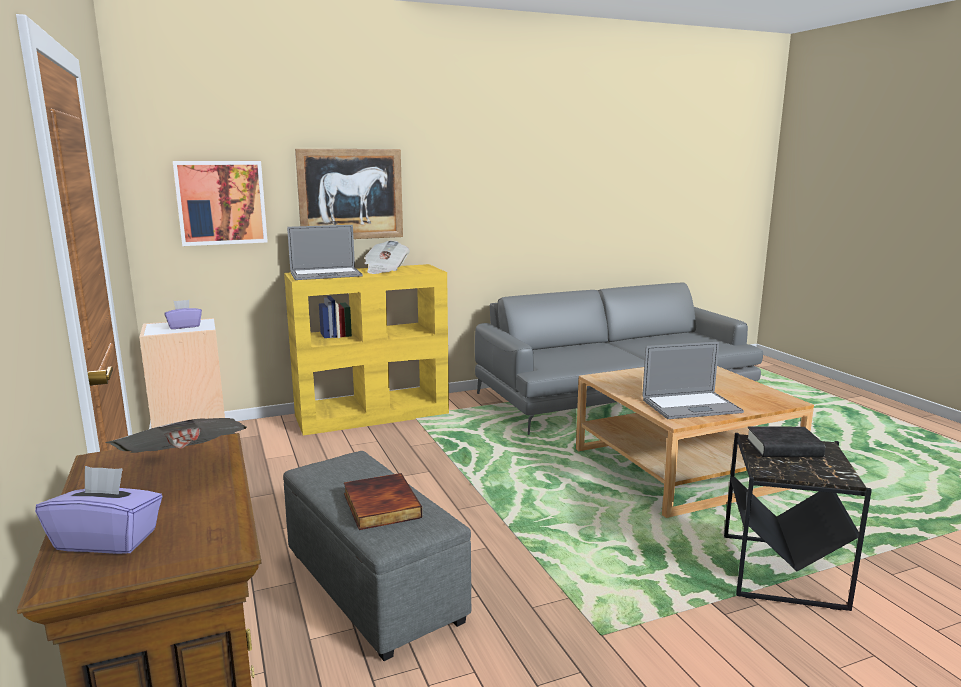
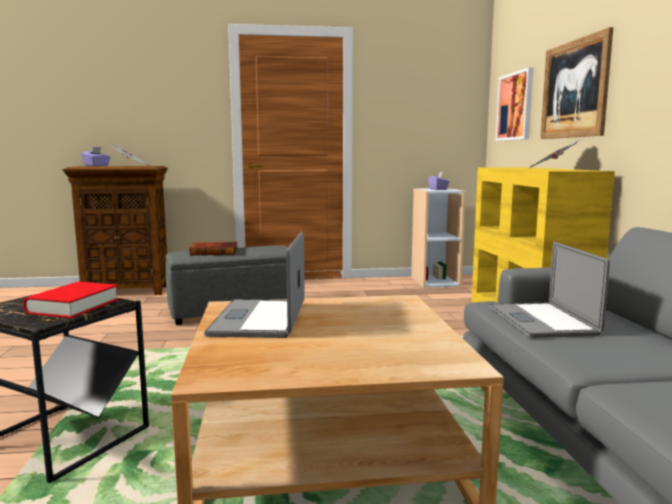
camera: 105 degrees right, 5 degrees down
(326, 274) = (517, 167): laptop -> laptop (541, 320)
(783, 448) = (74, 306): black book -> red book

